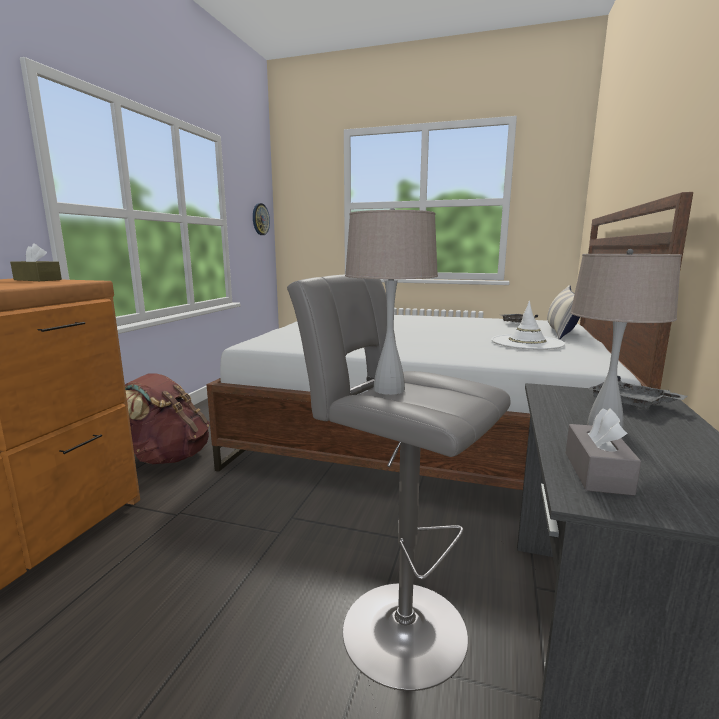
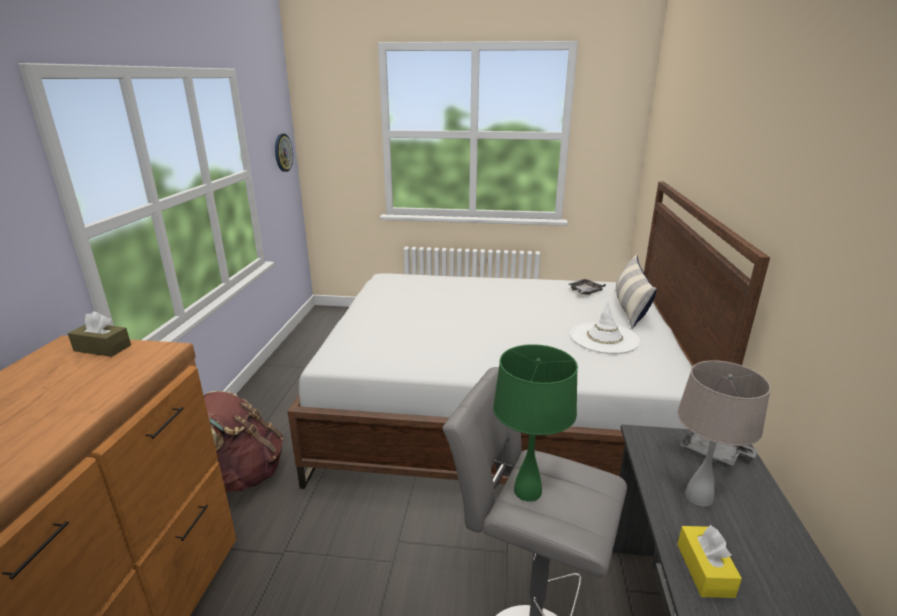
camera: 10 degrees left, 10 degrees up
(389, 390) = (528, 491): beige table lamp -> green table lamp
(597, 472) = (704, 569): grey tissue box -> yellow tissue box

